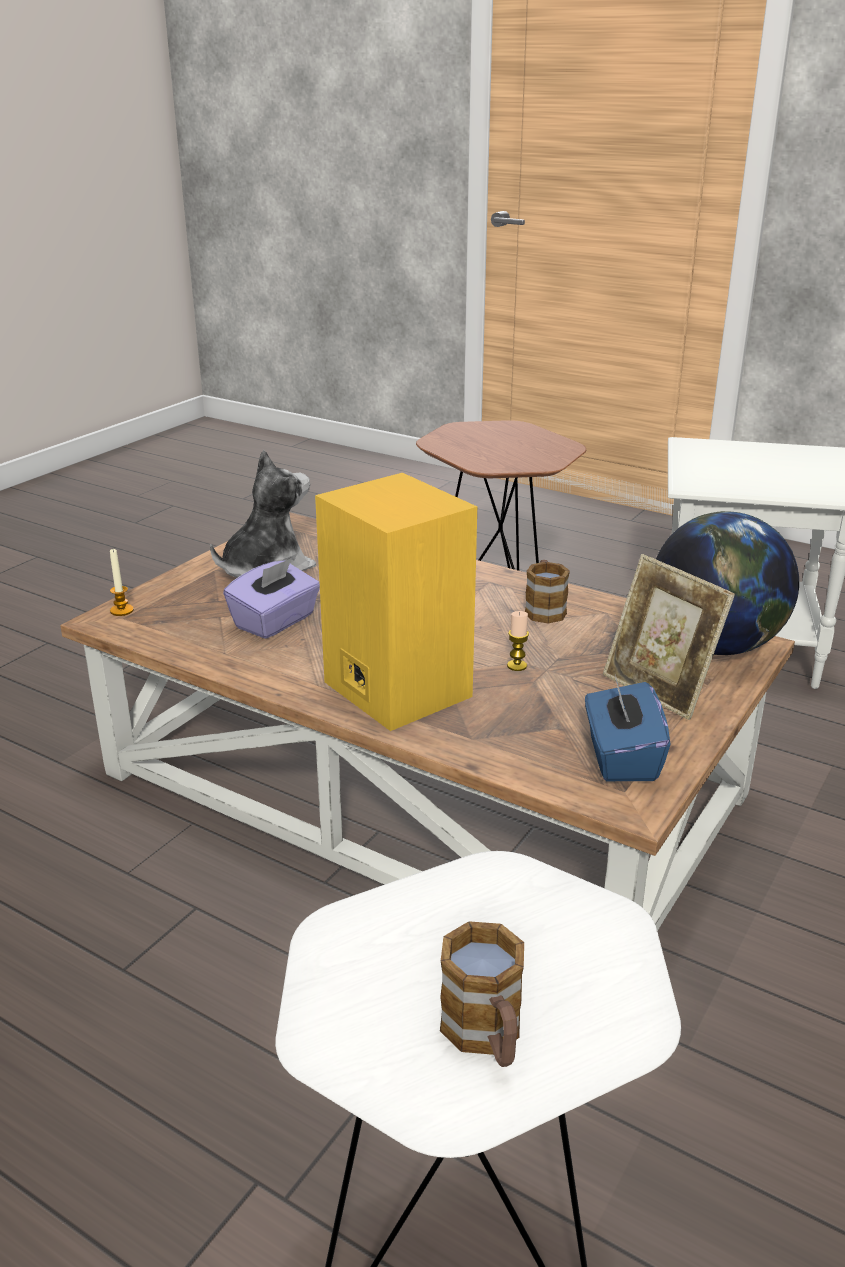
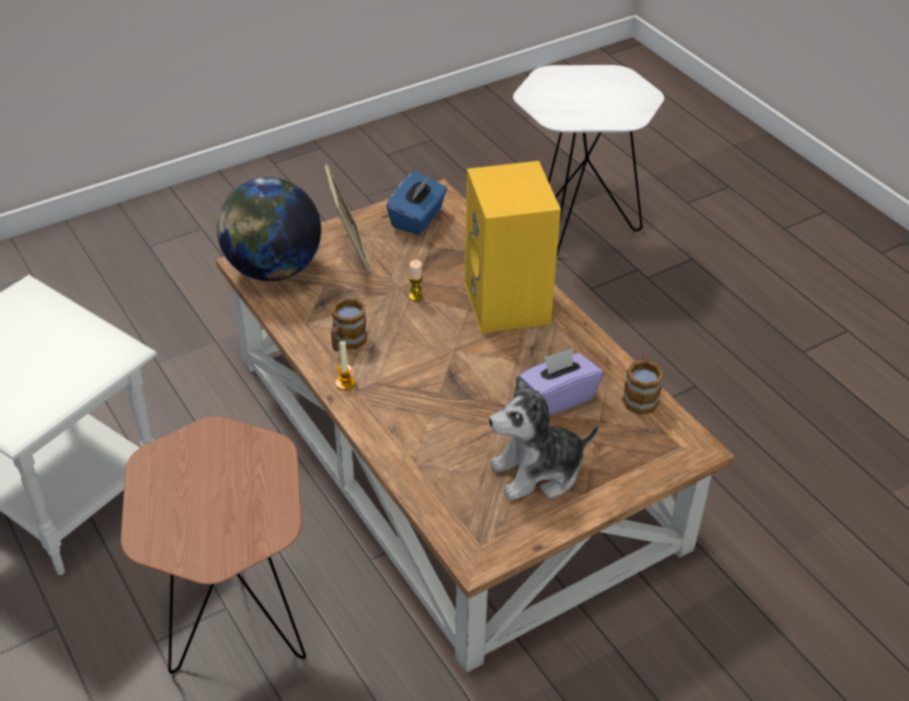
camera: 155 degrees left, 15 degrees up
(122, 610) = (680, 456): candle -> candle (345, 383)
(486, 1036) = (596, 82): mug -> mug (640, 396)

